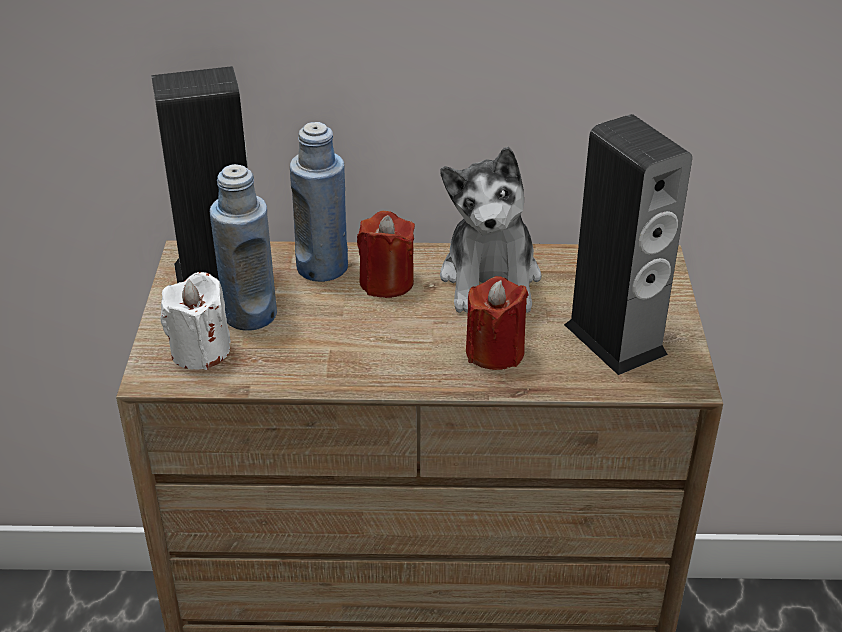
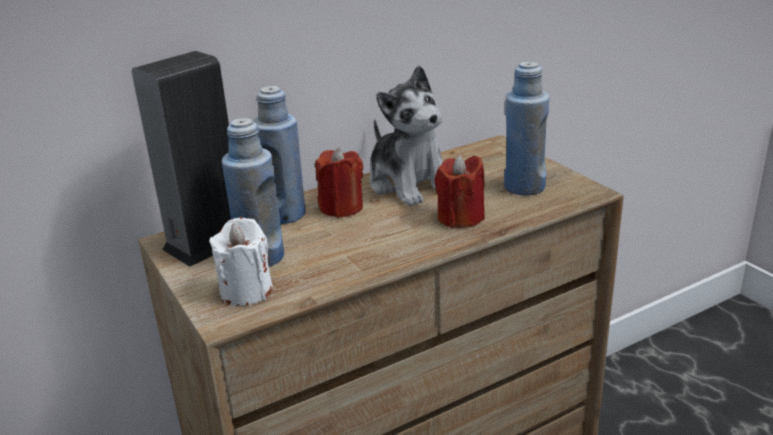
camera: 30 degrees left, 10 degrees down
(615, 339) = (524, 187): speaker -> blue bottle

